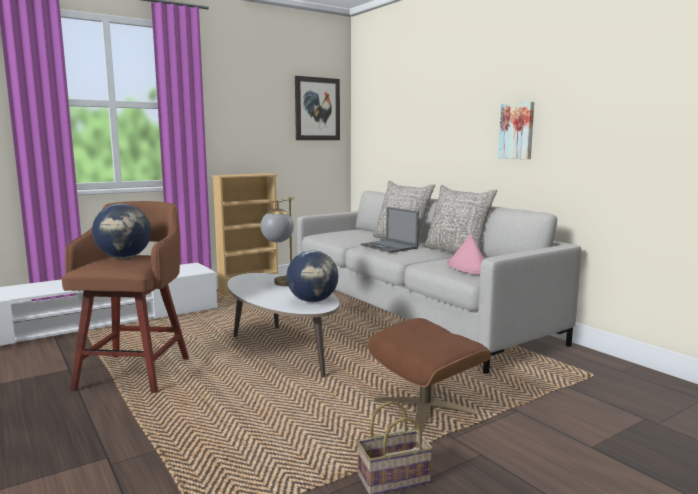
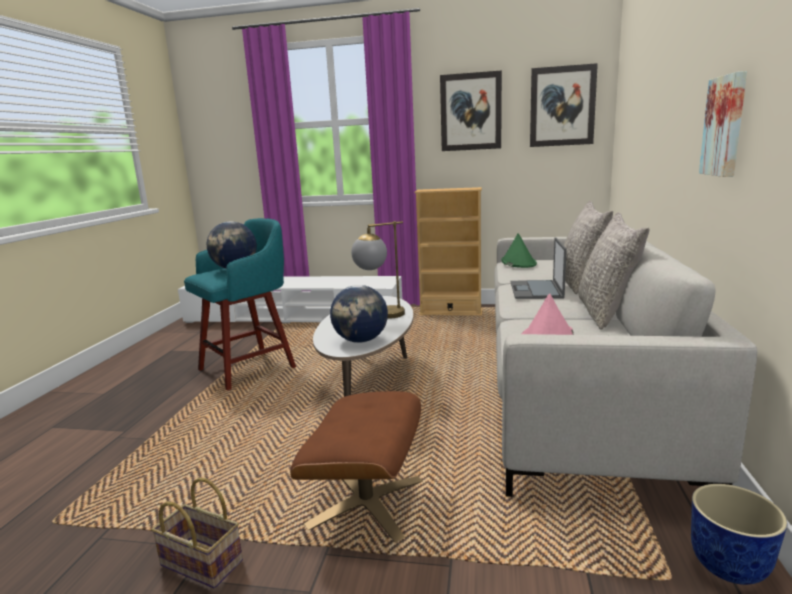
camera: 45 degrees right, 5 degrees up
(136, 372) = (250, 367): brown stool -> turquoise stool
(248, 106) = (470, 112): none -> picture
(329, 234) = (518, 263): none -> green hat
(601, 363) = (730, 567): none -> planter

